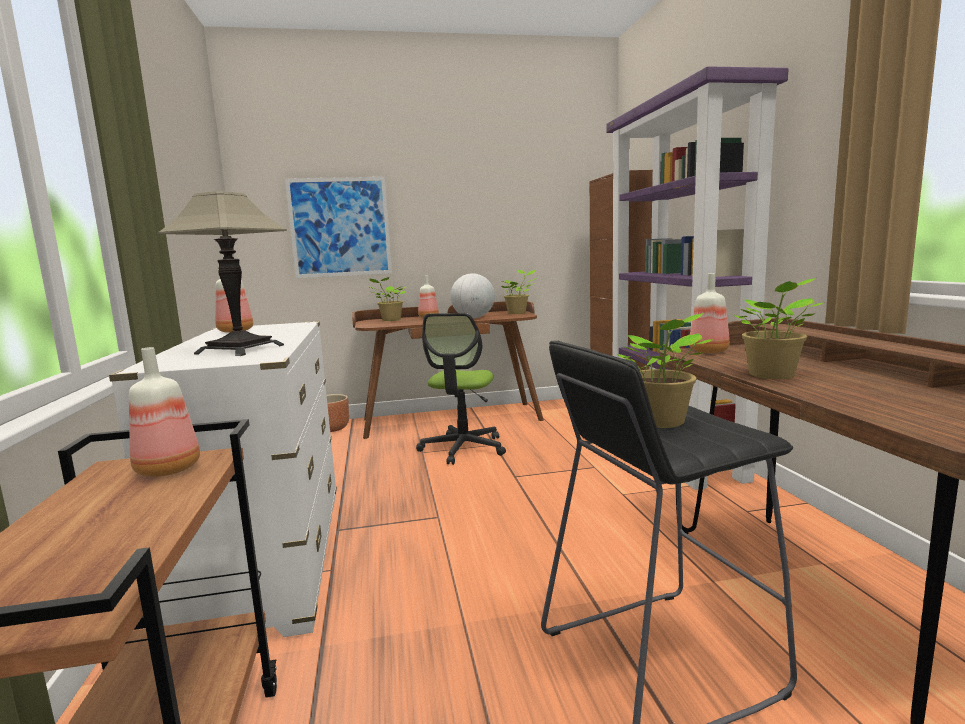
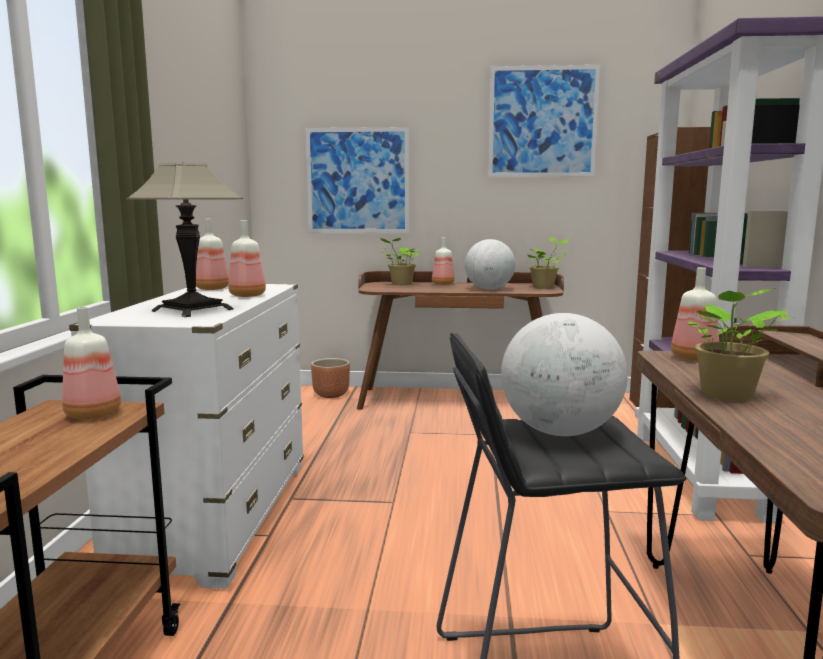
camera: 15 degrees right, 0 degrees up
(283, 333) = (248, 295): none -> bottle
(463, 448) = (454, 434): office chair -> none
(502, 171) = (542, 122): none -> picture
(661, 422) = (560, 432): potted plant -> globe

